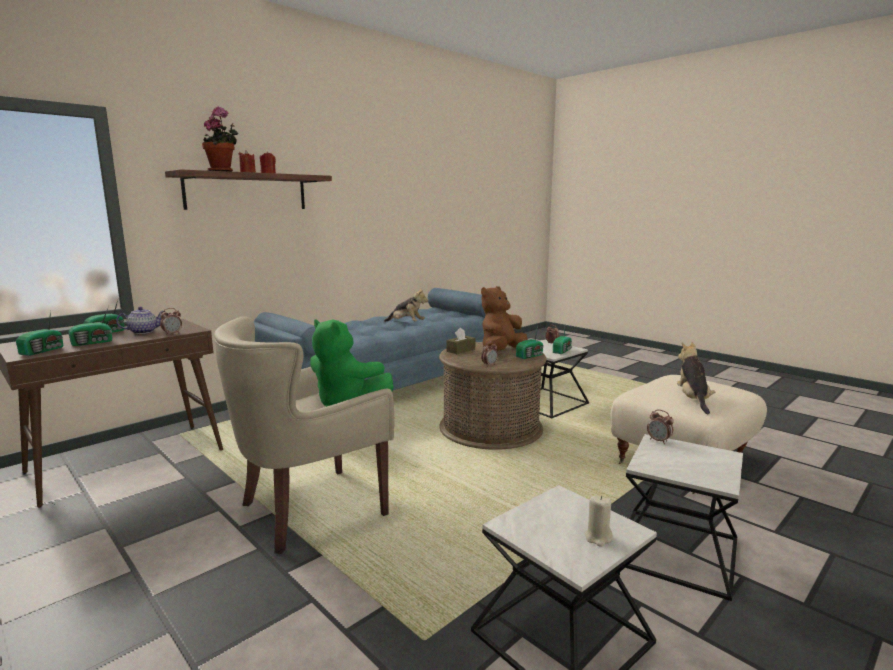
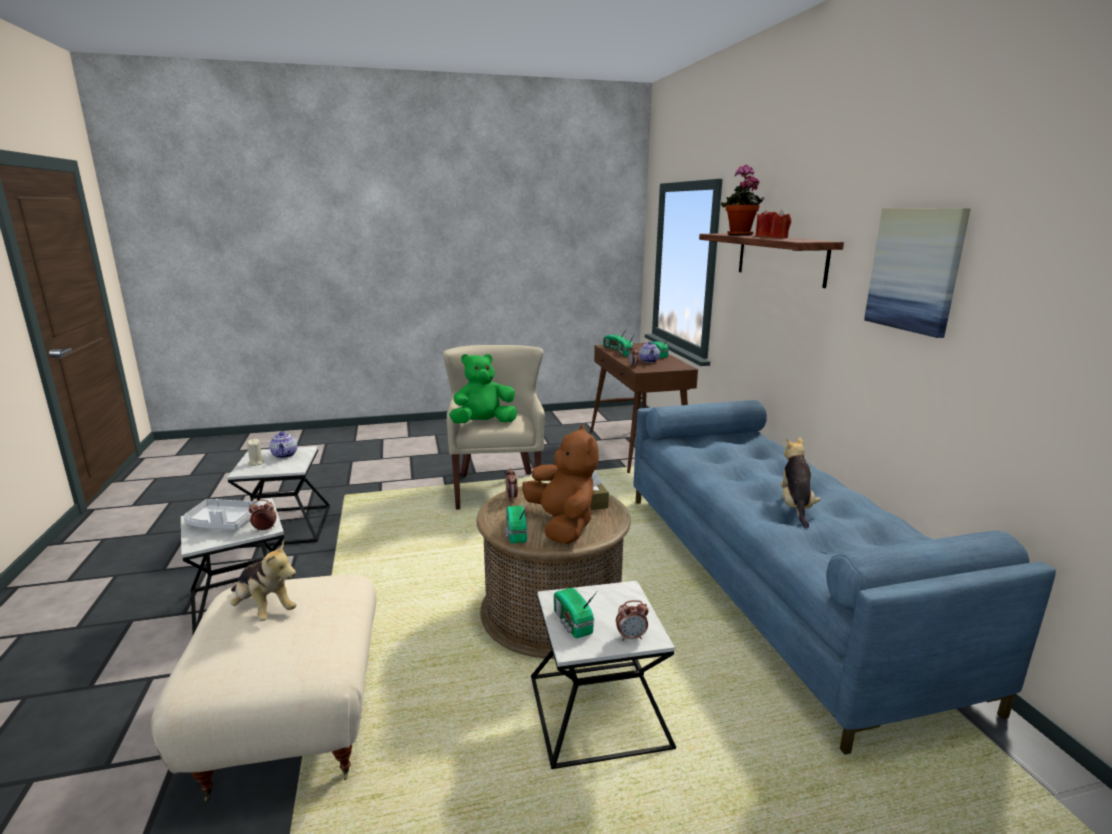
camera: 120 degrees right, 5 degrees up
(364, 190) = (915, 269): none -> picture
(406, 323) = (795, 507): plush toy -> plush toy turned 135 degrees clockwise
(545, 530) = (285, 455): none -> teapot
(694, 464) = (222, 522): none -> grey tray

